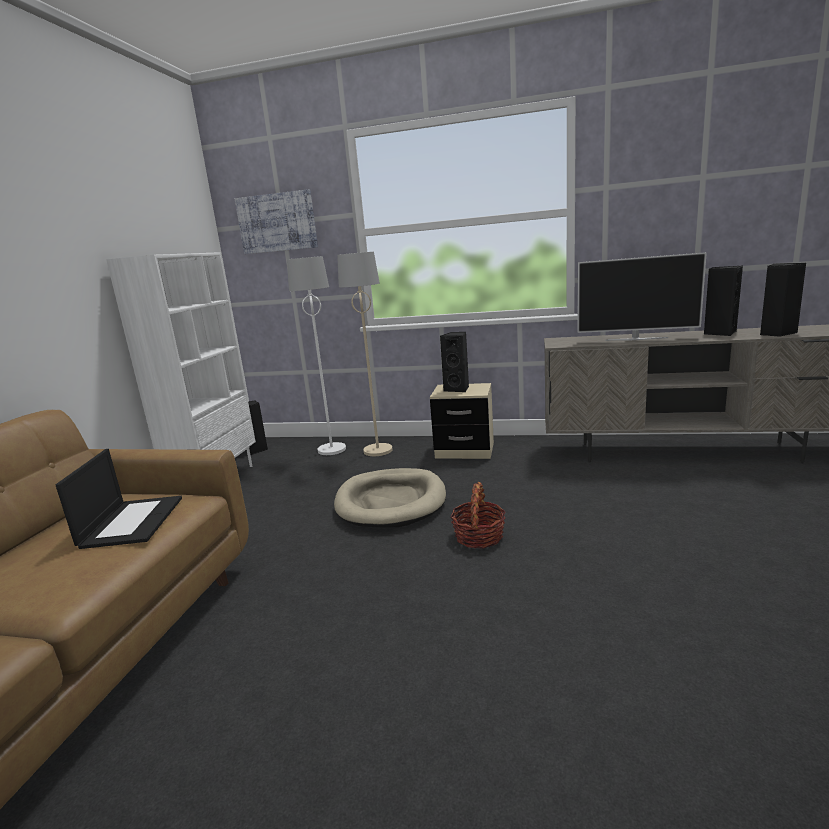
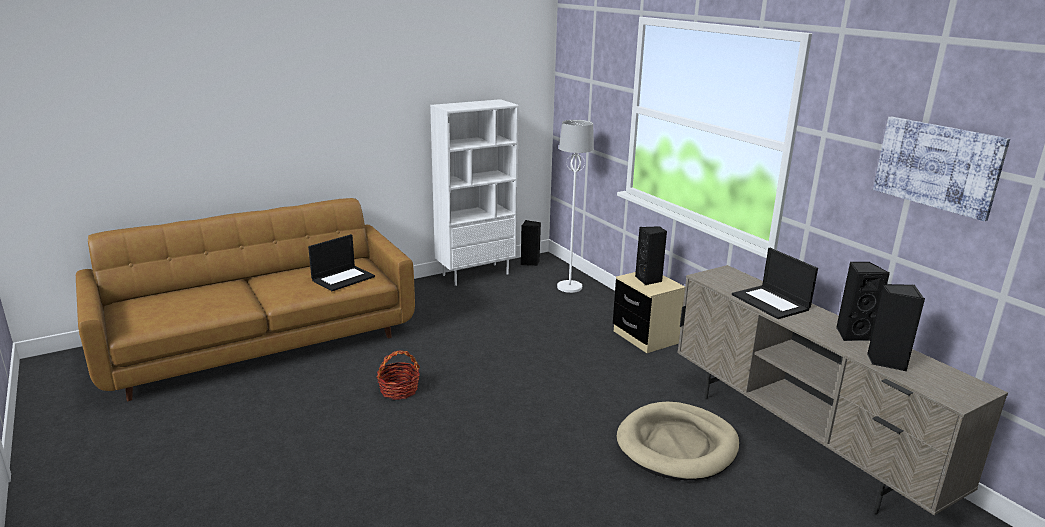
camera: 45 degrees right, 5 degrees up
(277, 222) = (587, 80): picture -> picture (937, 166)
(377, 451) = (593, 304): beige floor lamp -> none
(391, 502) = (528, 343): beige dog bed -> beige dog bed (677, 445)
(479, 536) = (526, 392): basket -> basket (399, 390)
(636, 339) = (771, 302): television -> laptop

